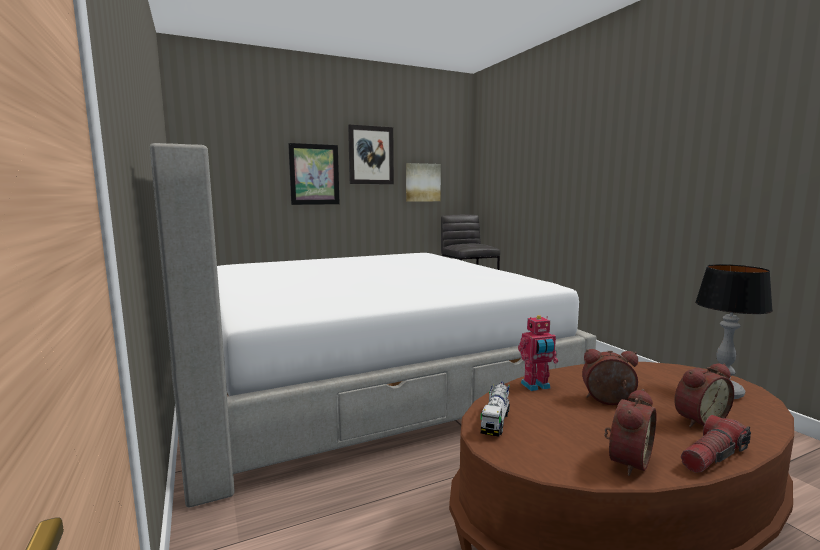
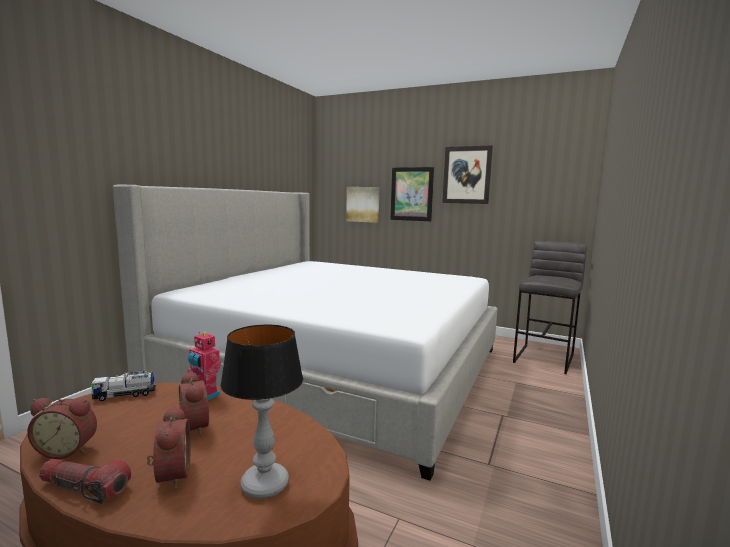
camera: 50 degrees right, 0 degrees up
(422, 182) = (525, 202): picture -> picture (363, 204)
(697, 420) = (170, 475): alarm clock -> alarm clock turned 135 degrees counterclockwise

